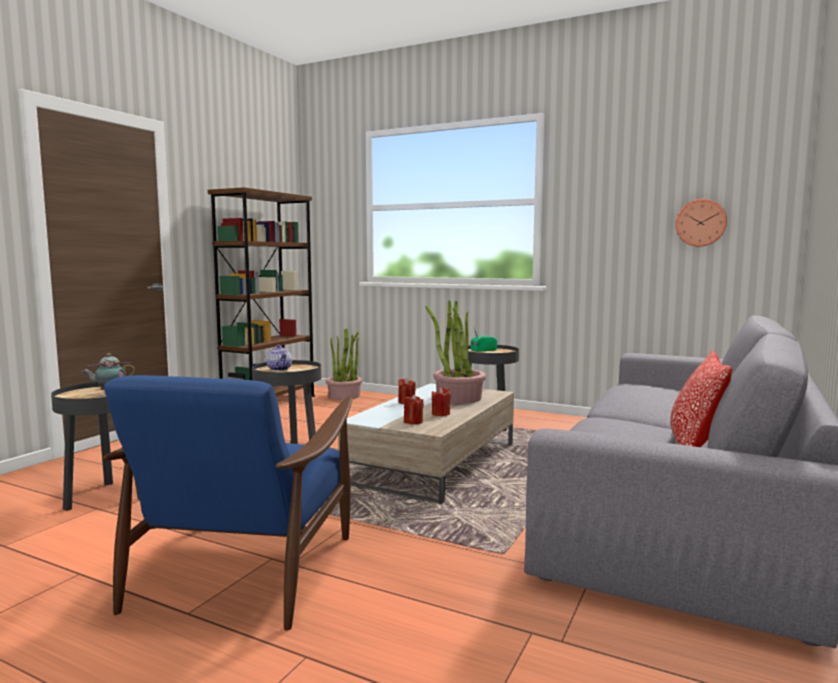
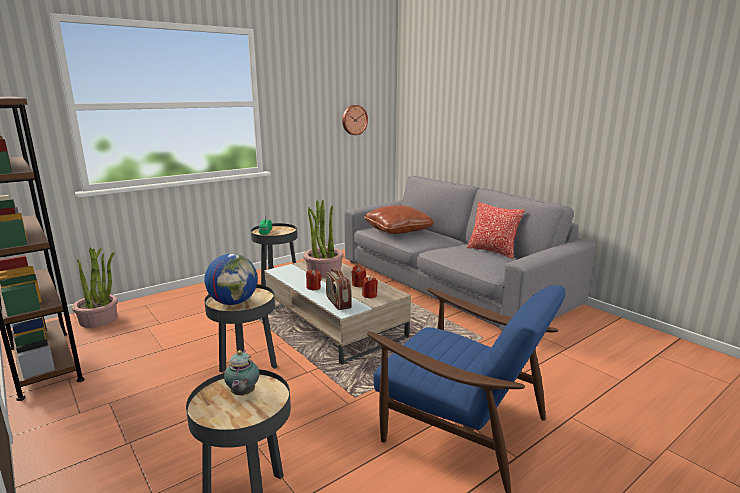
camera: 65 degrees left, 10 degrees up
(280, 369) = (233, 302): teapot -> globe
(377, 415) = (338, 303): none -> radio
(650, 392) = (398, 230): none -> brown pillow

